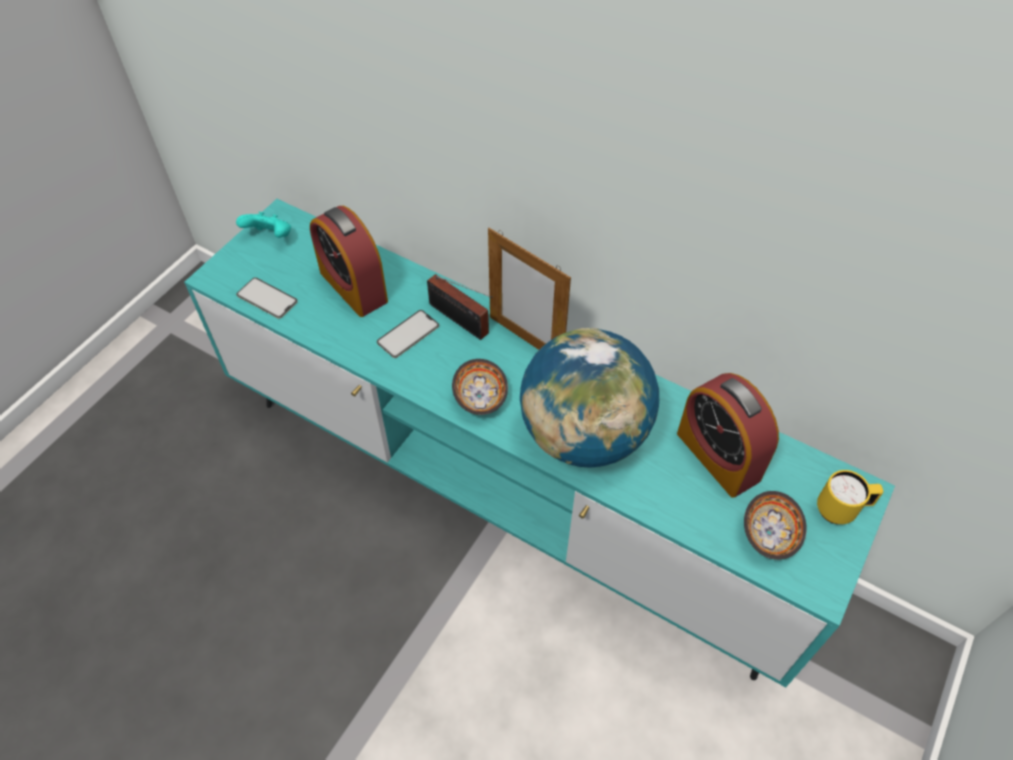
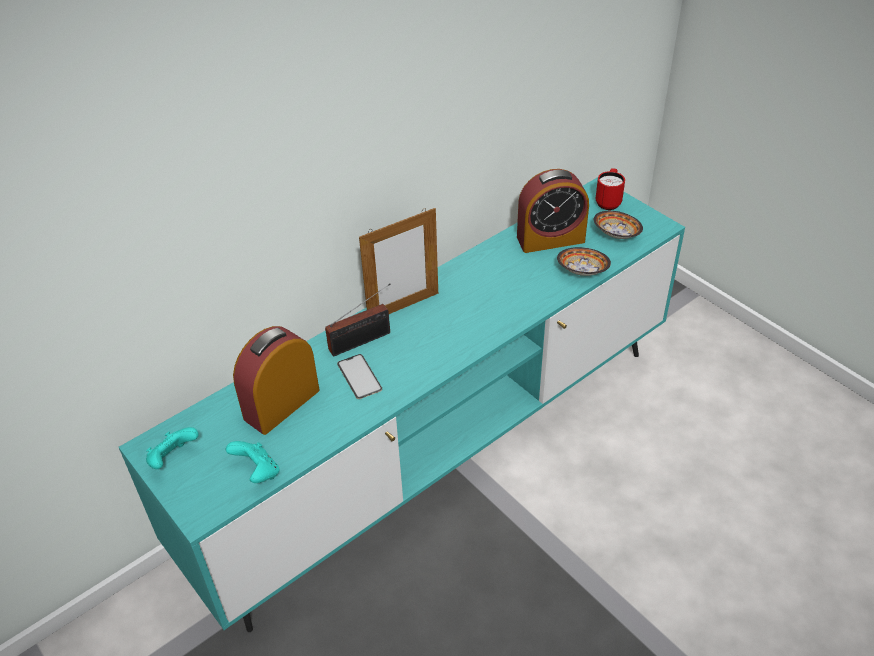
camera: 70 degrees left, 10 degrees down
(267, 298) = (258, 472): phone -> turquoise game controller
(353, 287) = (282, 404): alarm clock -> alarm clock turned 150 degrees clockwise
(480, 397) = (447, 345): bowl -> bowl (582, 271)
(584, 435) = (508, 297): globe -> none
(841, 509) = (608, 201): yellow mug -> red mug

